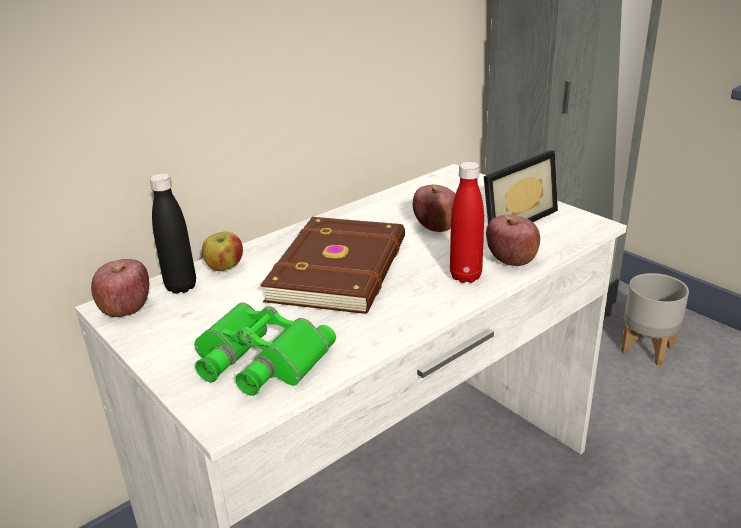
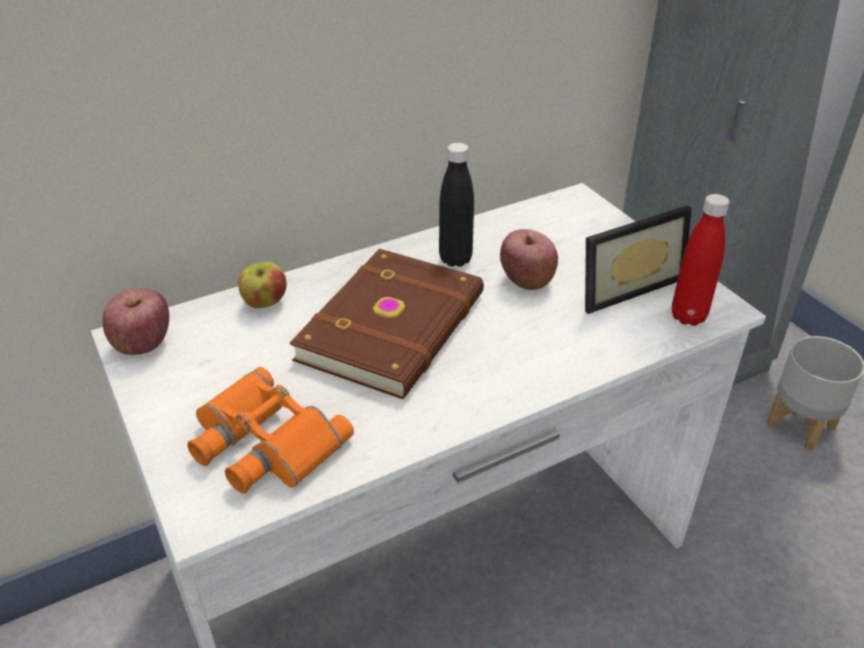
camera: 10 degrees right, 10 degrees up
(181, 287) = (210, 322): black bottle -> black bottle (455, 259)
(257, 359) = (262, 442): green binoculars -> orange binoculars
(465, 276) = (537, 363): red bottle -> red bottle (688, 316)
(511, 260) = (600, 348): apple -> none

